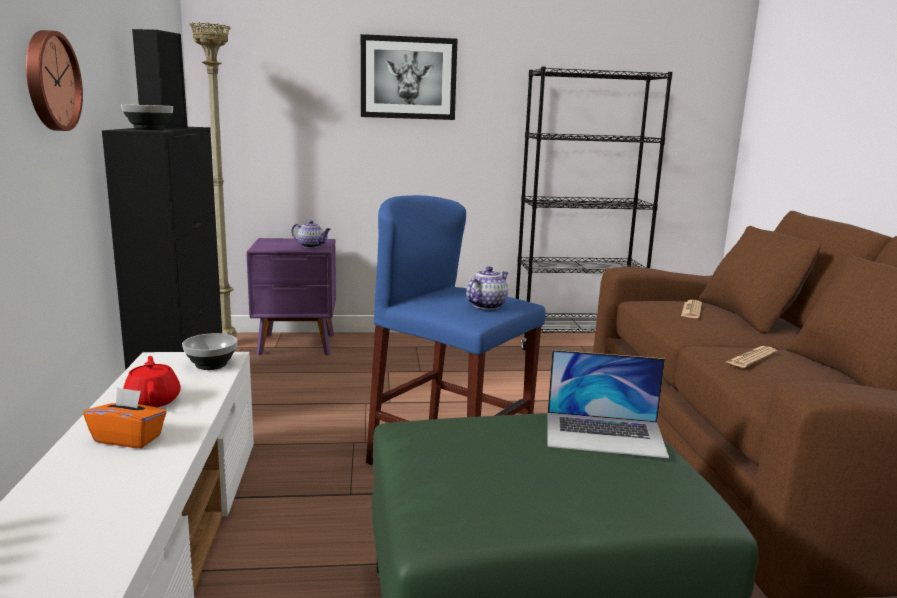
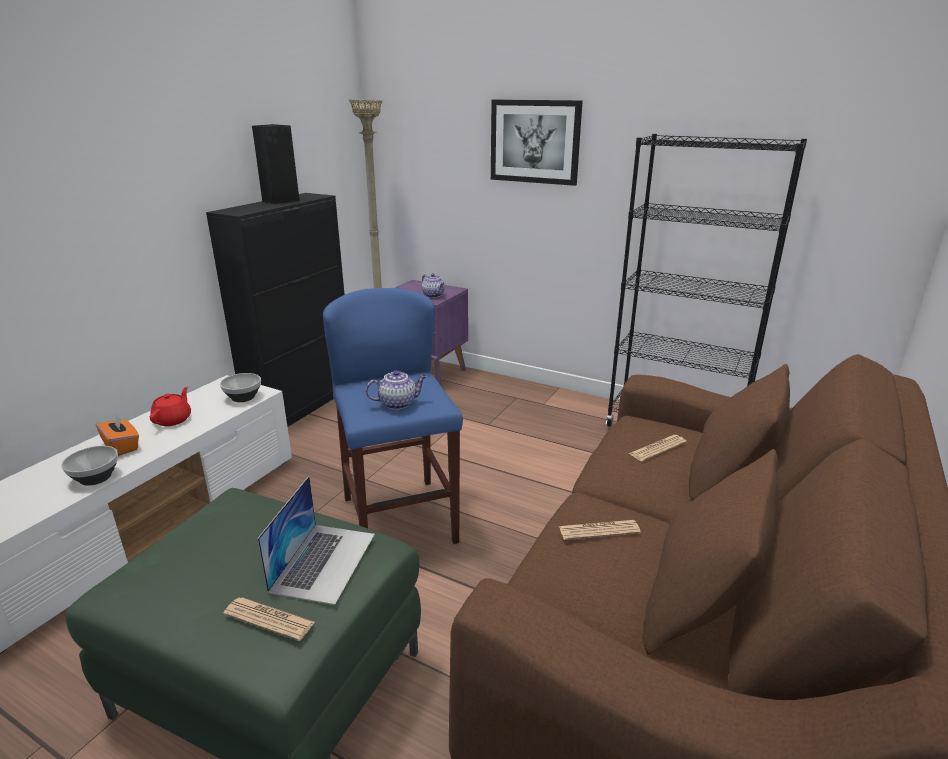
camera: 35 degrees right, 10 degrees up
(49, 81) = (136, 187): wall clock -> none
(149, 129) = (250, 208): bowl -> bowl (96, 477)
(604, 434) = (324, 561): laptop -> laptop turned 120 degrees counterclockwise
(646, 481) = (269, 619): none -> newspaper

